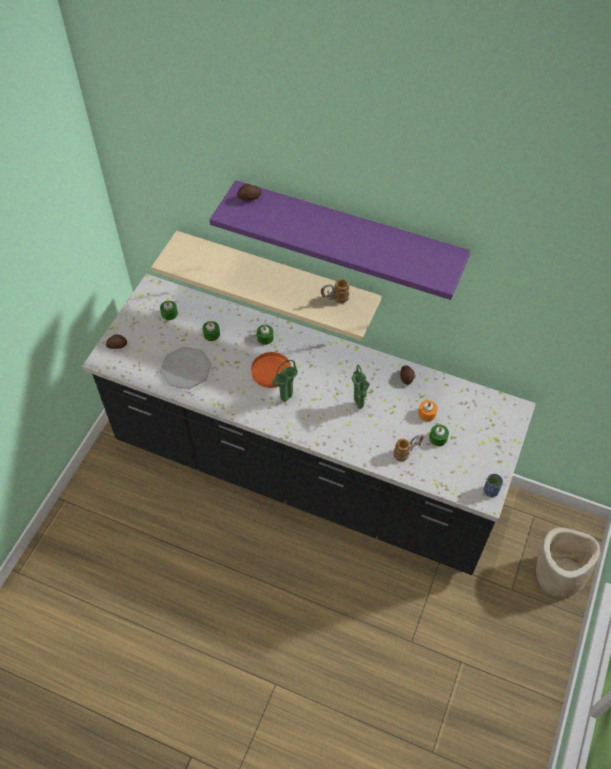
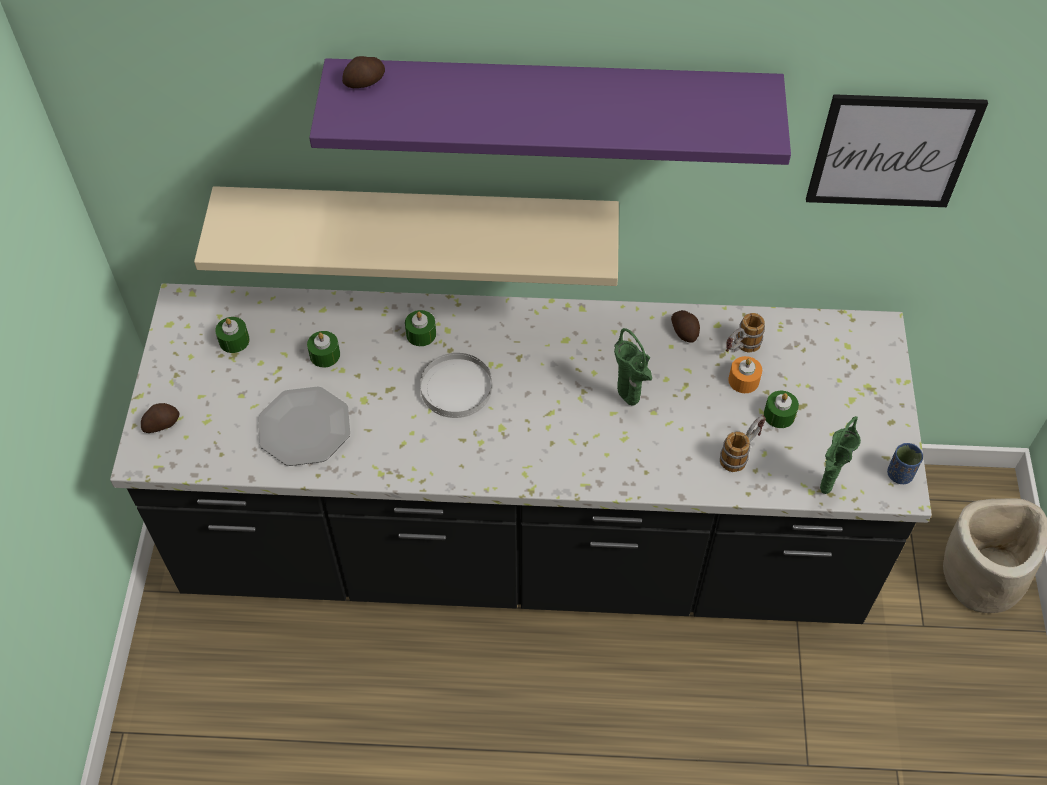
camera: 20 degrees left, 0 degrees up
(271, 371) = (456, 387): orange plate -> white plate
(285, 400) = (501, 429): green vase -> green vase (825, 490)
(334, 299) = (544, 229): mug -> mug (740, 349)
(531, 309) = (892, 151): none -> picture

